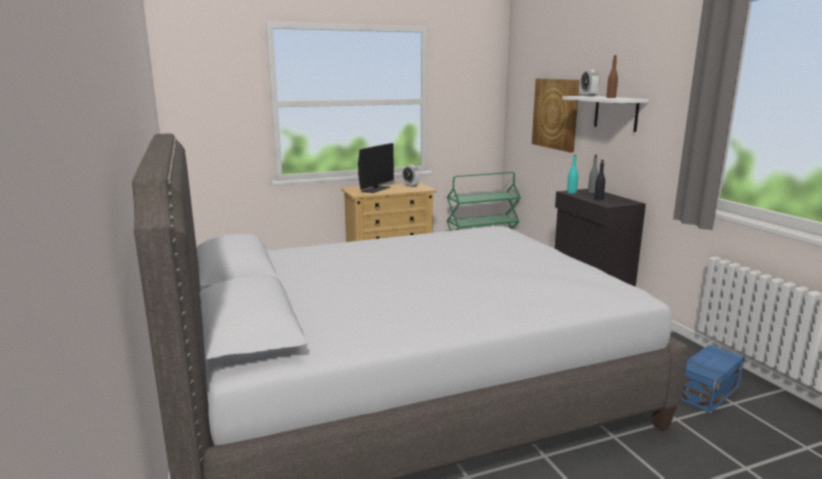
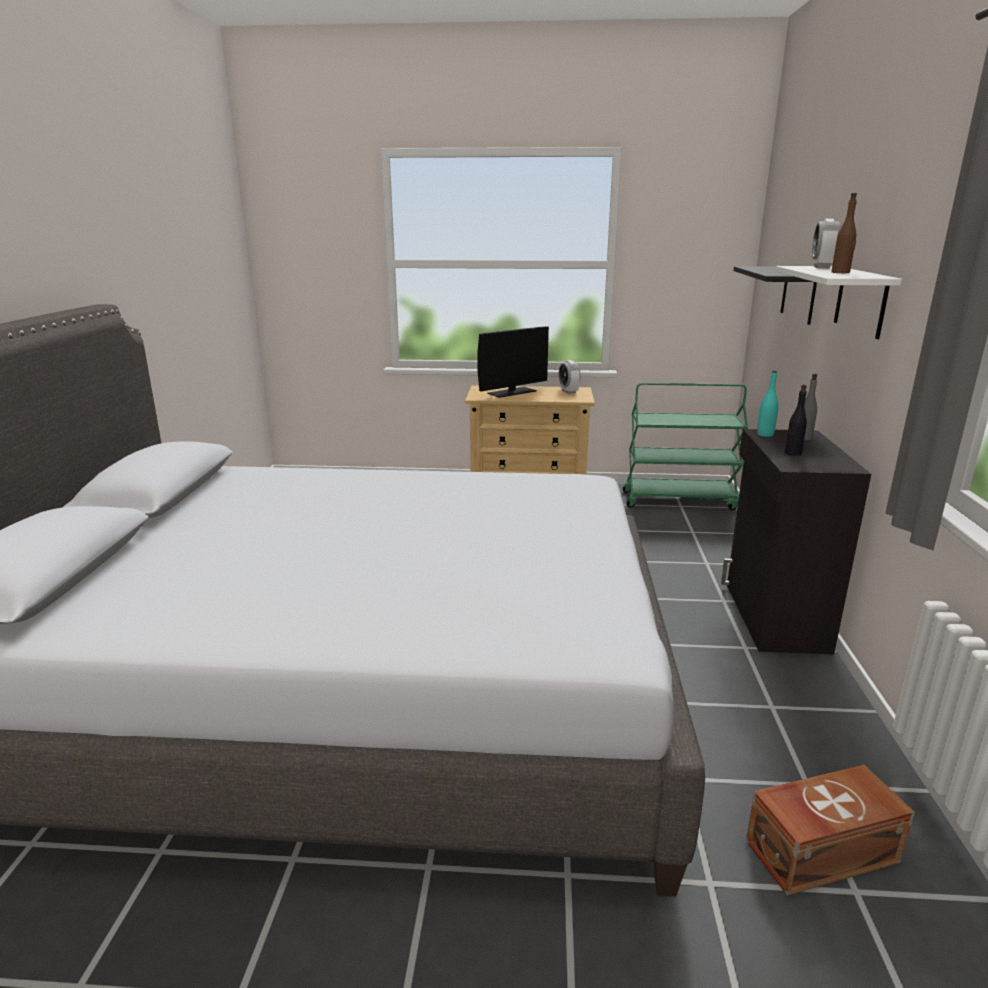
camera: 25 degrees right, 5 degrees up
(555, 114) = (798, 294): picture -> black shelf
(705, 392) = (818, 850): blue storage box -> brown storage box

